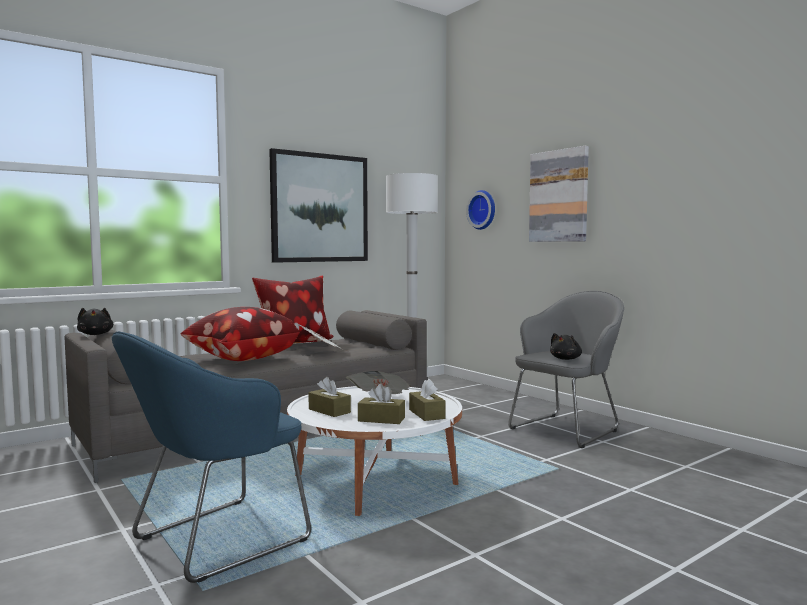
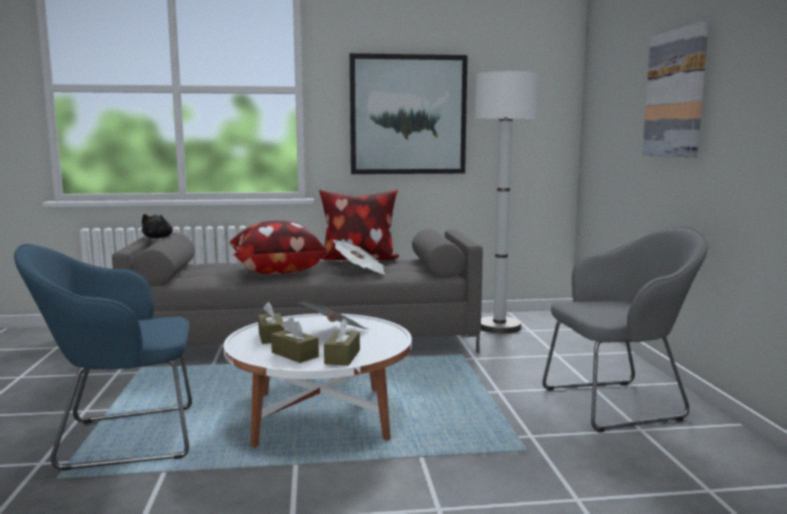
camera: 30 degrees right, 5 degrees up
(483, 210) = (610, 112): wall clock -> none
(566, 359) = (600, 315): black plush toy -> none

